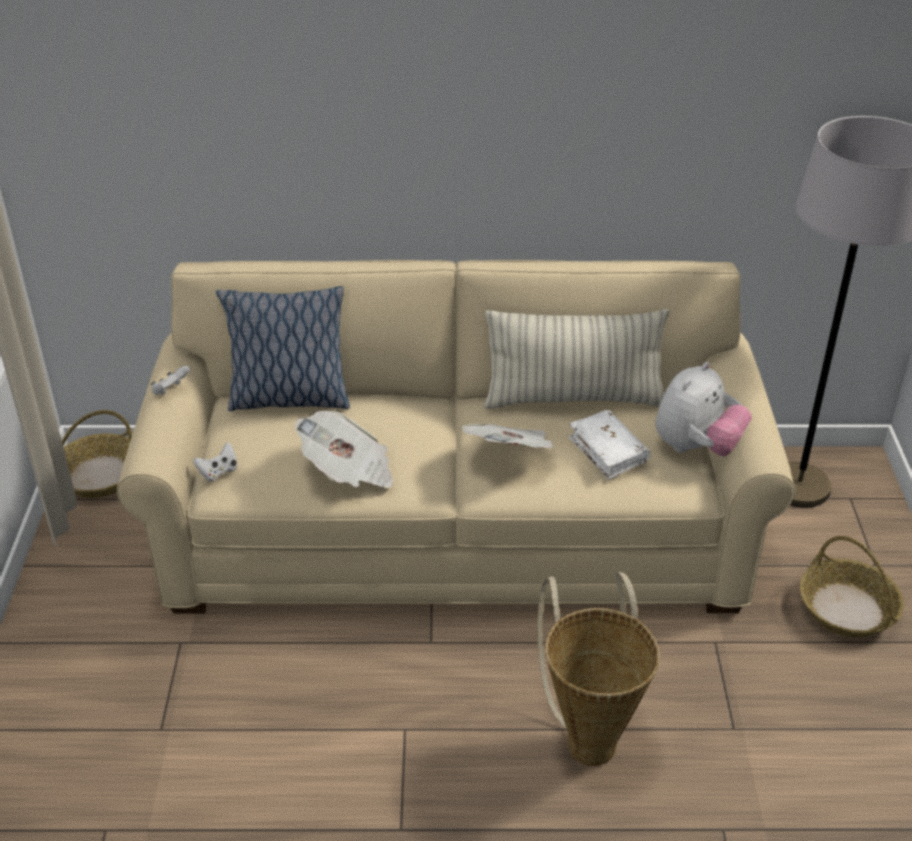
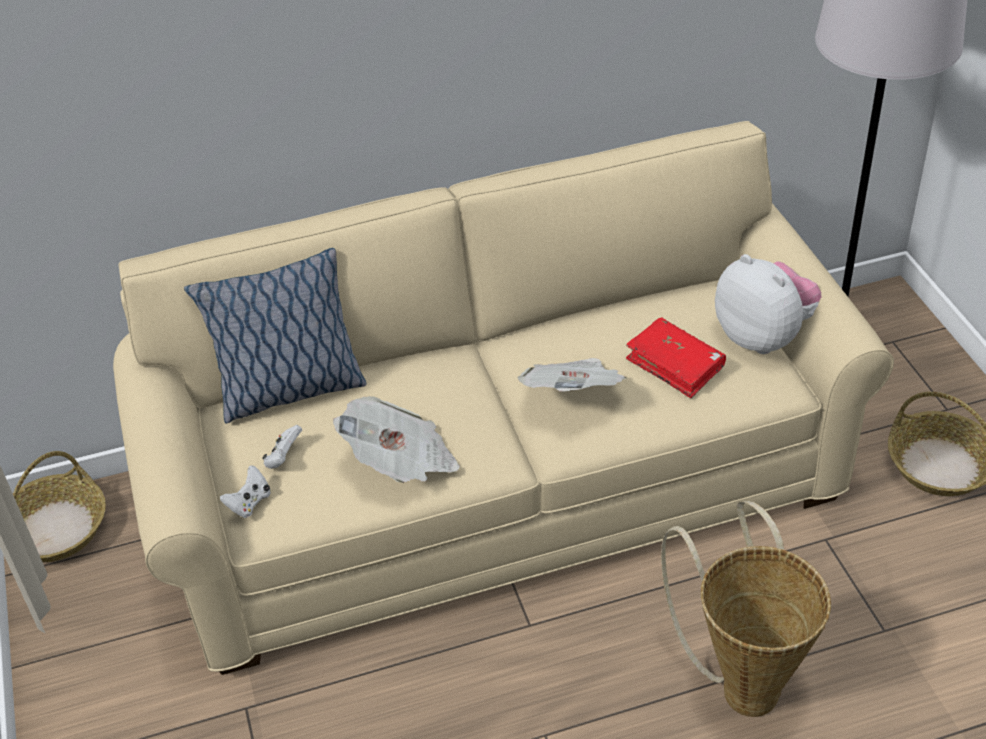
camera: 15 degrees left, 5 degrees up
(171, 390) = (159, 419): white game controller -> white game controller (284, 458)
(573, 399) = (609, 311): pillow -> none
(608, 451) = (675, 365): white book -> red book
(697, 448) = (764, 336): plush toy -> plush toy turned 60 degrees counterclockwise

